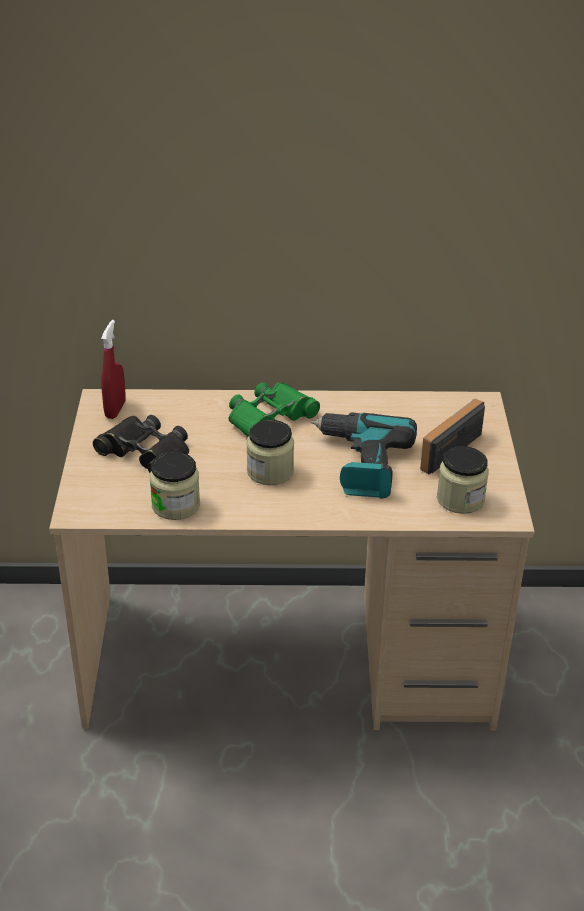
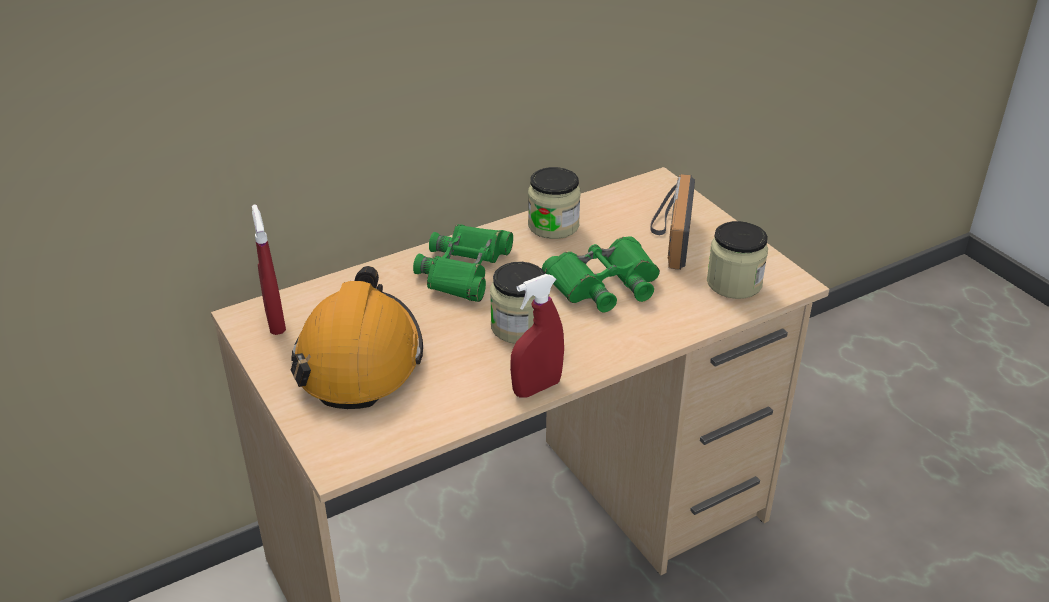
camera: 30 degrees left, 0 degrees up
(146, 453) = (359, 358): black binoculars -> orange hard hat
(176, 505) = (450, 404): jar -> jar (553, 225)
(242, 516) = (537, 388): none -> red spray bottle
(360, 464) = (604, 284): power drill -> green binoculars

